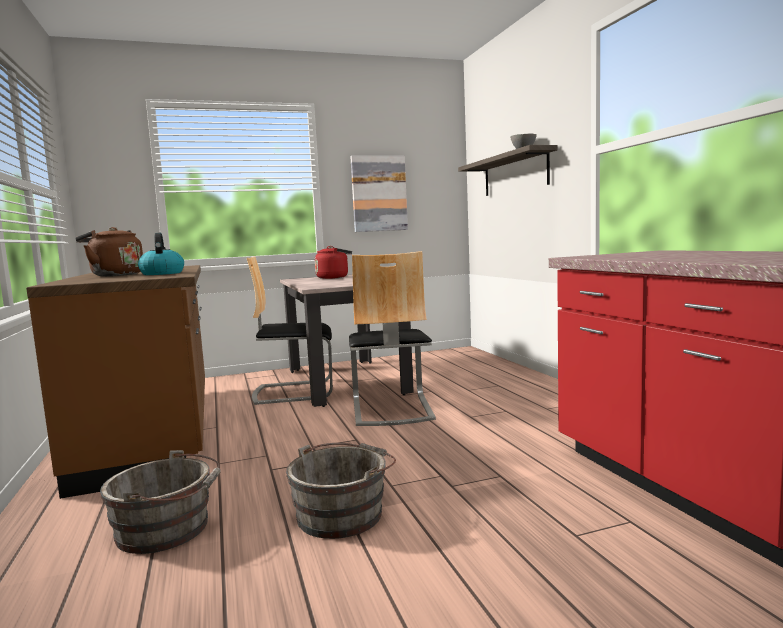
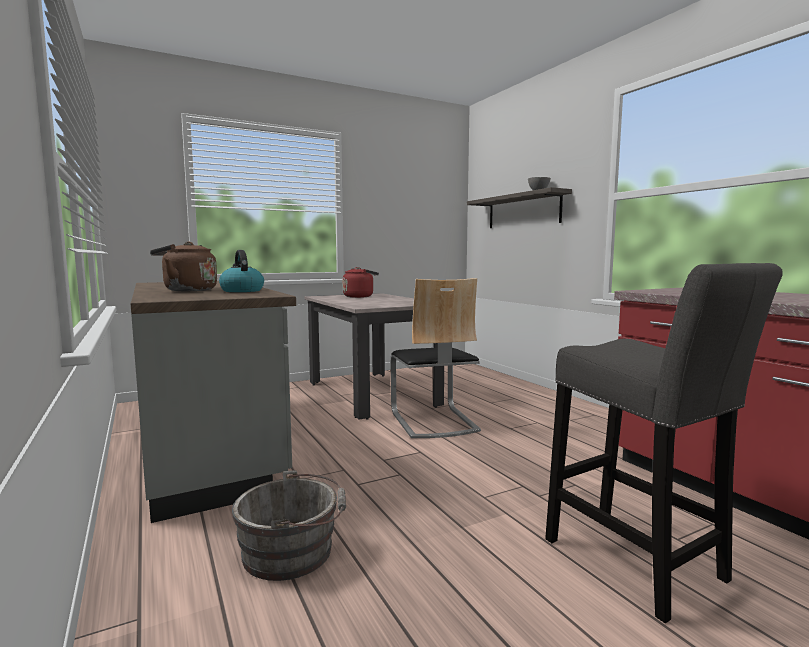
camera: 10 degrees left, 0 degrees up
(154, 430) = (209, 446): brown counter -> grey counter
(294, 391) = (328, 404): chair -> none
(343, 513) = (458, 527): grey bucket -> none
(379, 194) = (394, 220): picture -> none
(511, 559) = (639, 565): none -> grey stool

